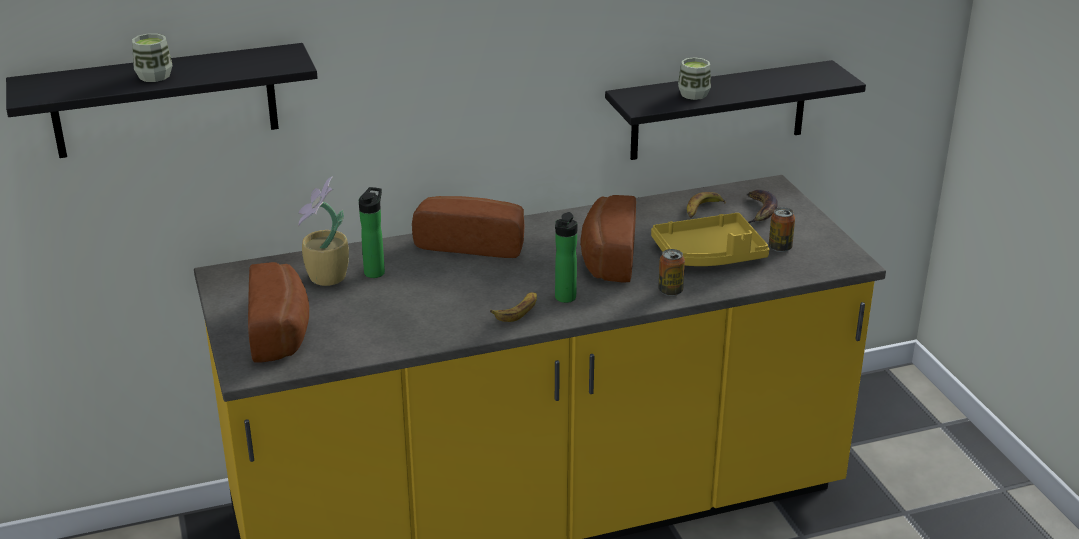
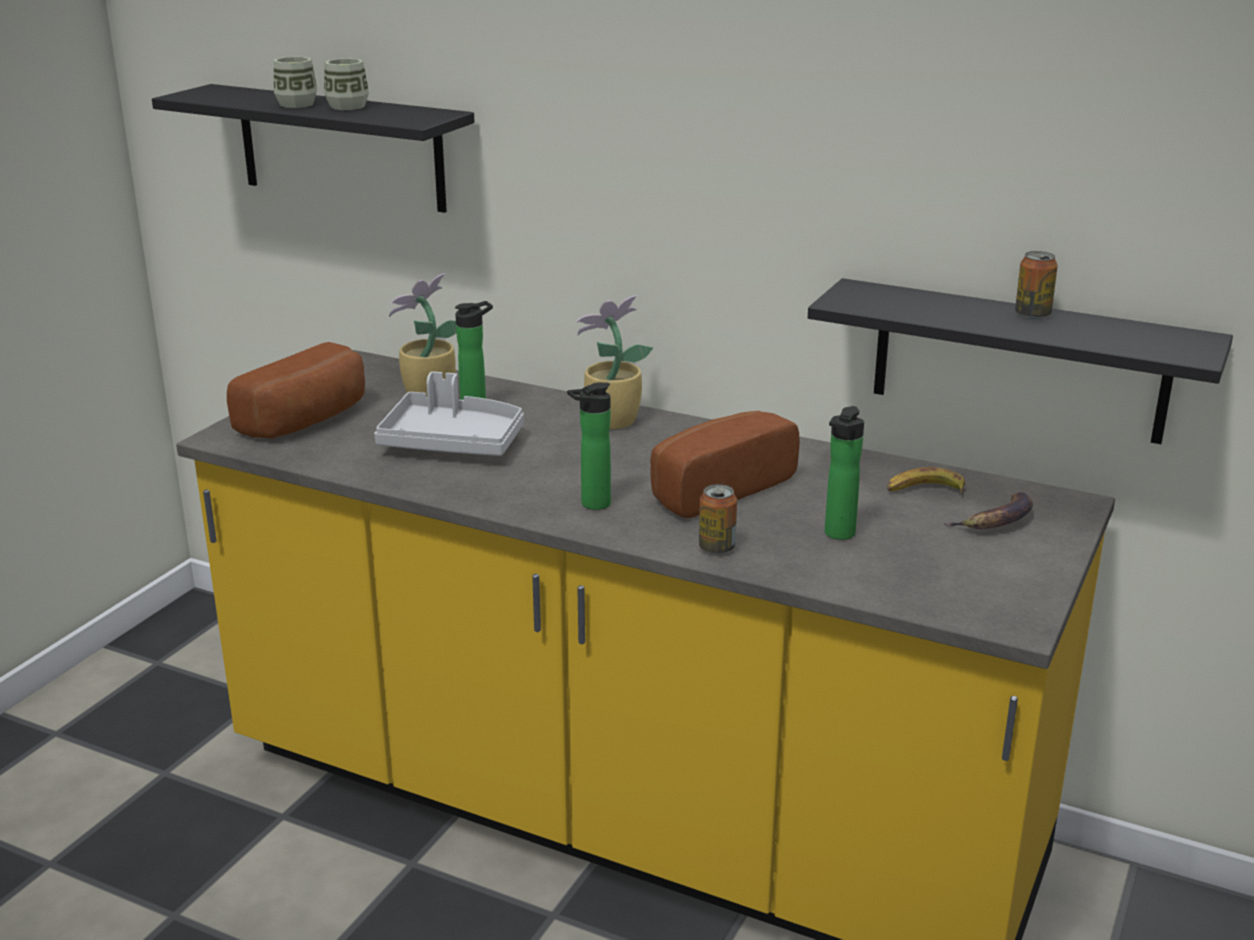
camera: 45 degrees right, 5 degrees down
(408, 300) = (453, 442): none -> grey tray
(472, 243) = (610, 421): bread -> potted plant
(517, 310) = (526, 493): banana -> none
(693, 94) = (938, 310): cup -> cup (347, 106)
(709, 255) = (837, 535): yellow tray -> bottle
(780, 247) = (945, 566): can -> can (1032, 315)

